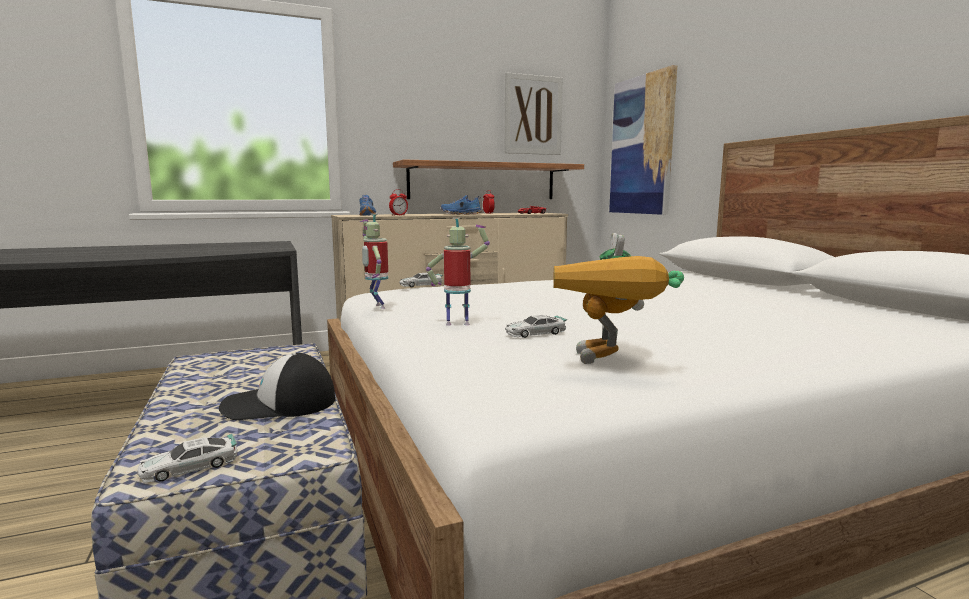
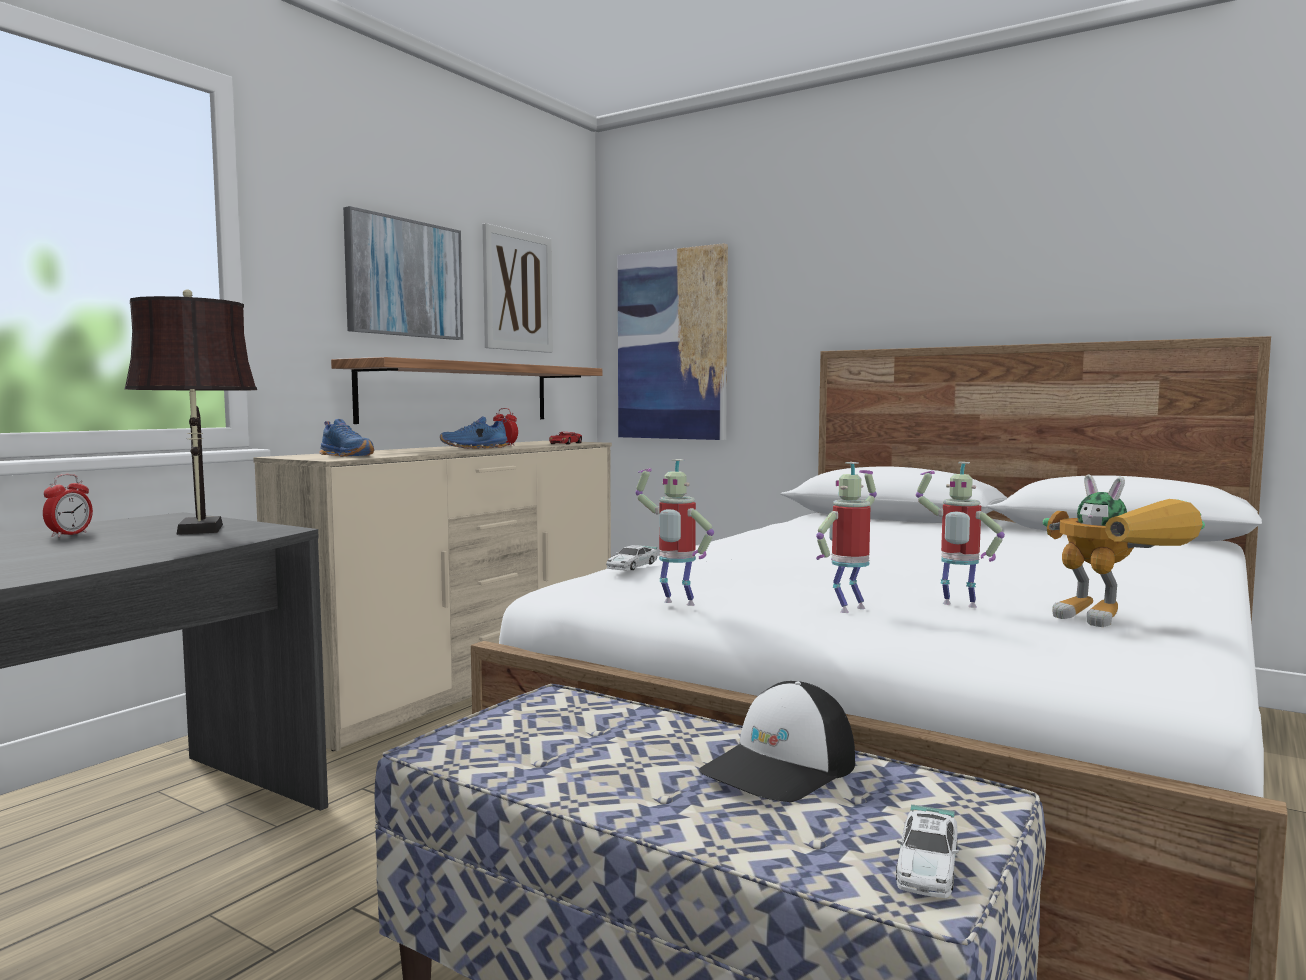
camera: 35 degrees left, 5 degrees down
(255, 247) = (199, 530): none -> brown table lamp
(398, 215) = (406, 454): alarm clock -> alarm clock (69, 534)
(443, 112) = (404, 278): none -> picture
(535, 333) = (957, 606): toy car -> toy robot

